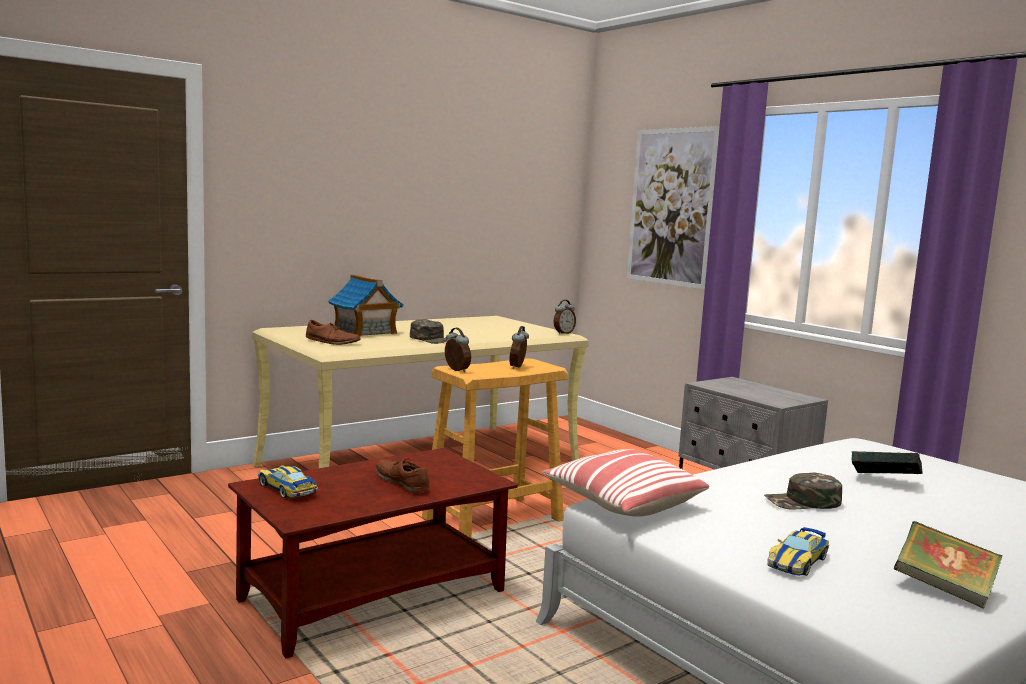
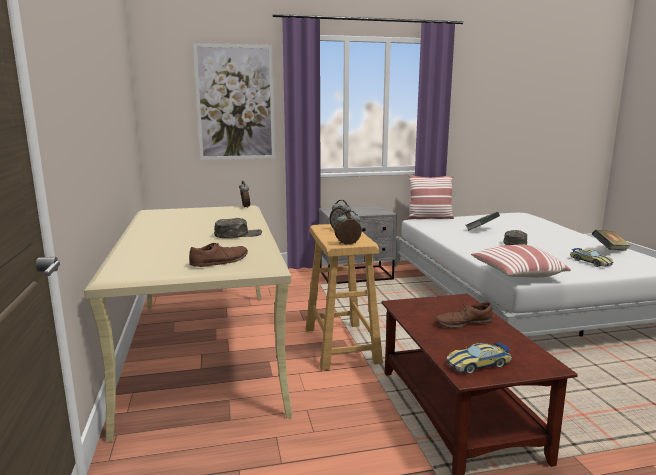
camera: 65 degrees left, 5 degrees up
(365, 332) = (175, 248): toy house -> none
(902, 449) = (429, 218): none -> pillow

